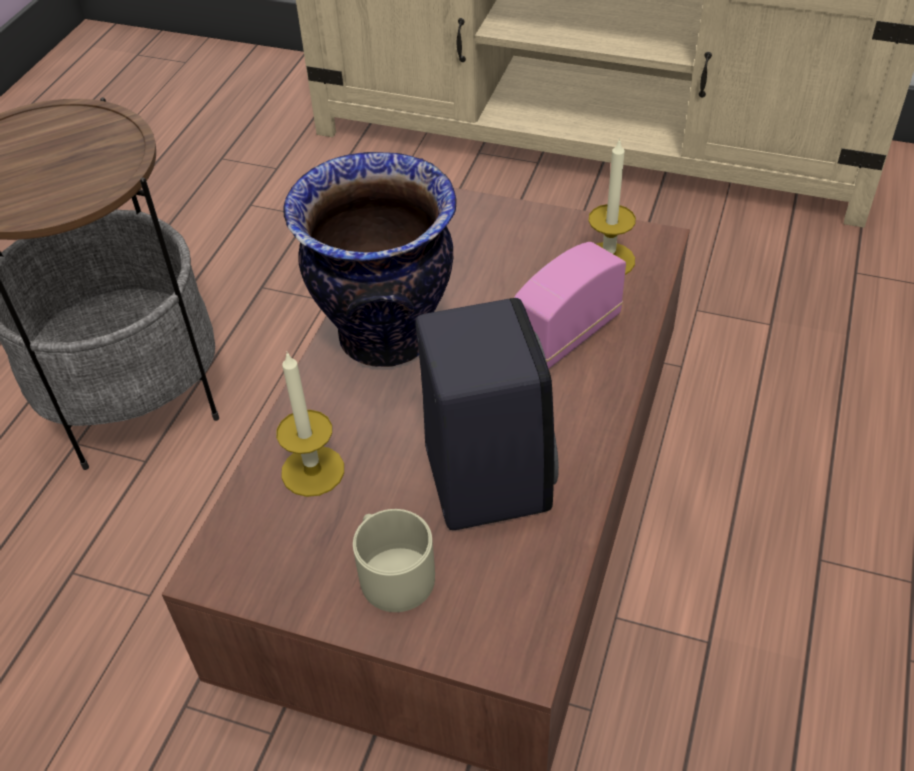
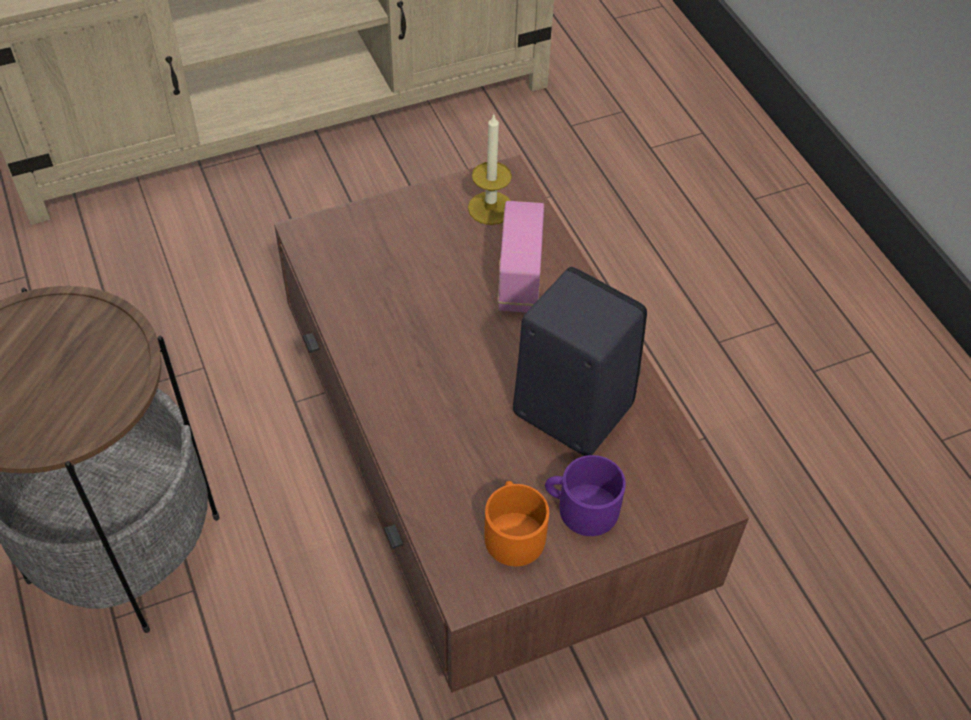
camera: 45 degrees left, 5 degrees up
(309, 548) = (513, 531): none -> orange mug
(313, 471) = (457, 481): candle -> none
(384, 337) = (398, 357): vase -> none
(392, 572) = (581, 507): beige mug -> purple mug

